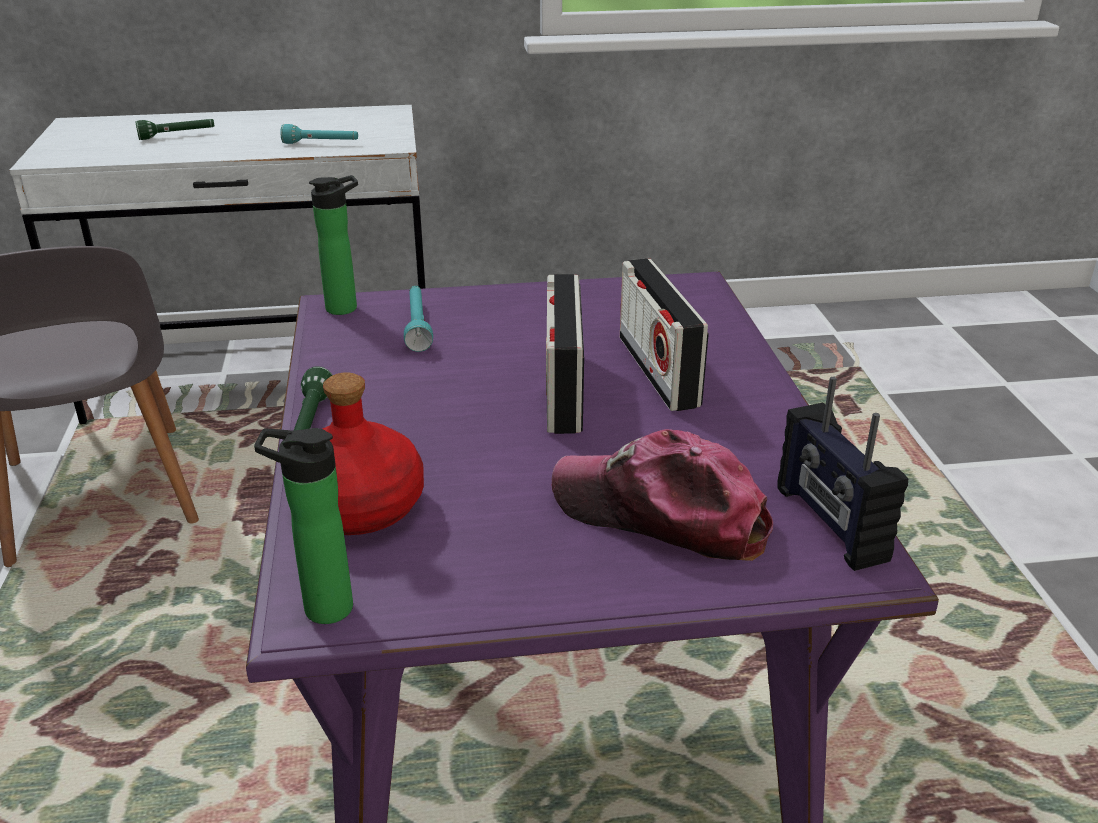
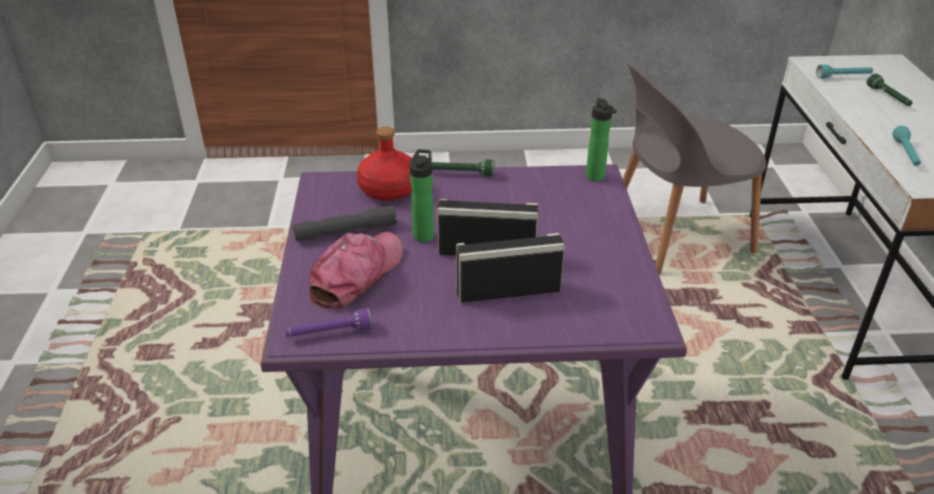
camera: 95 degrees right, 5 degrees up
(320, 608) = (323, 183): bottle -> bottle (424, 234)
(417, 326) = (572, 202): turquoise flashlight -> turquoise flashlight (843, 77)
(522, 545) = (346, 232): none -> grey flashlight
(829, 524) = (329, 333): radio -> purple flashlight

